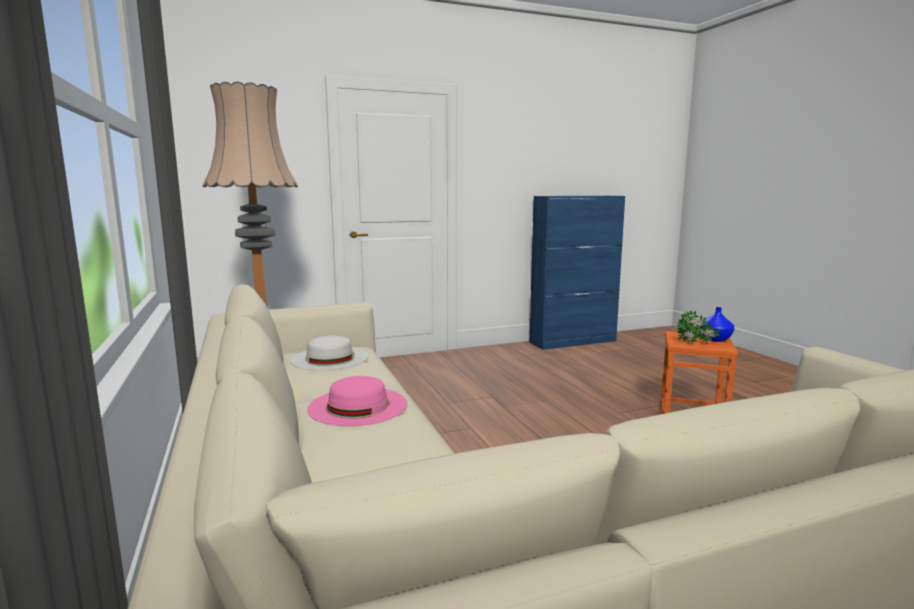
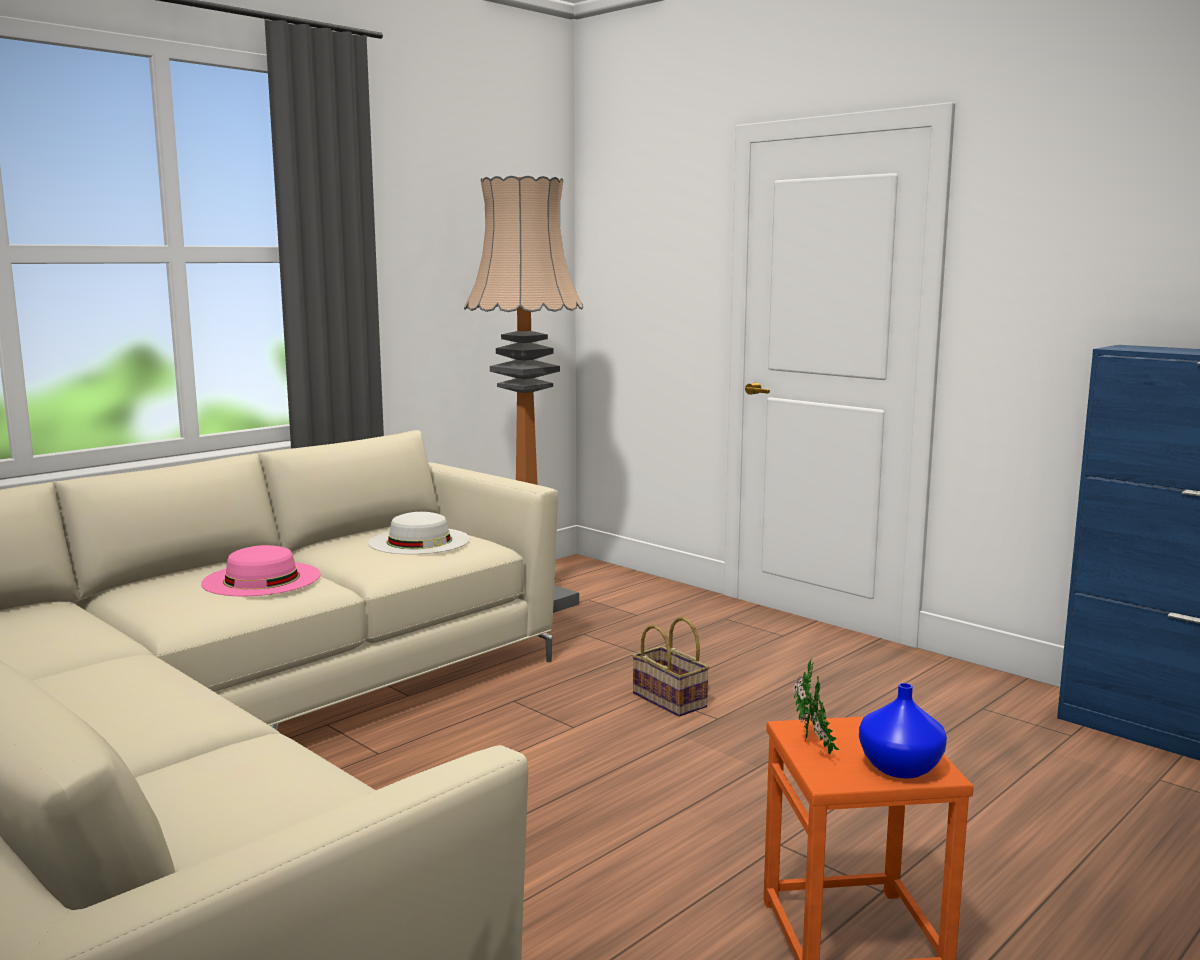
camera: 65 degrees right, 0 degrees up
(461, 400) = (672, 700): none -> basket

